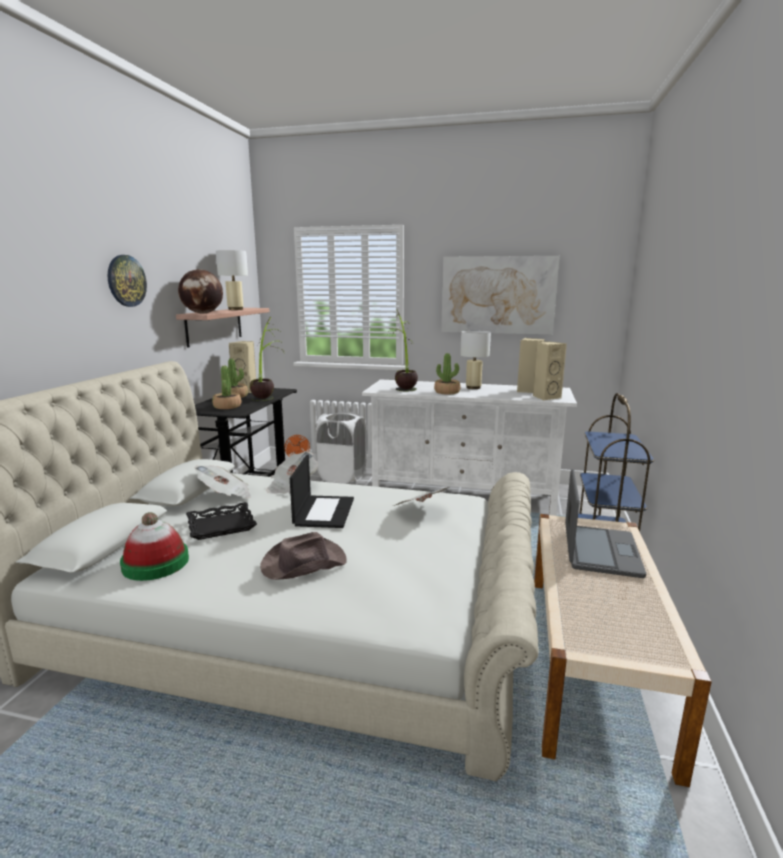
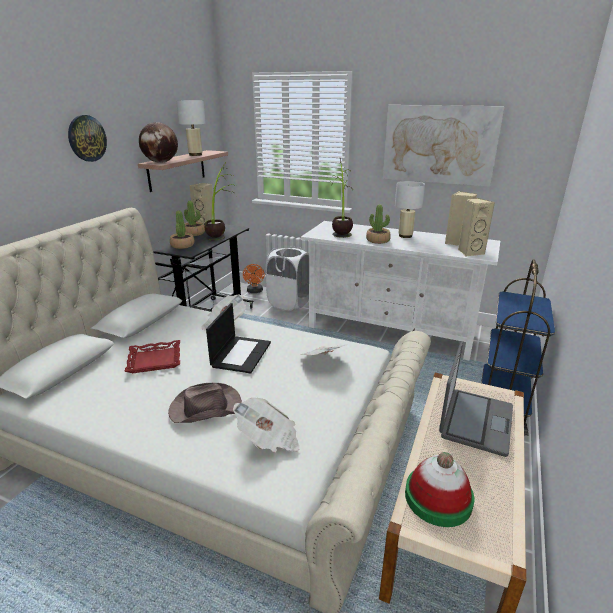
camera: 10 degrees right, 10 degrees up
(155, 563) = (93, 393): hat -> hat (438, 498)
(221, 526) = (154, 361): black tray -> red tray
(226, 495) = (168, 329): newspaper -> newspaper (269, 439)

